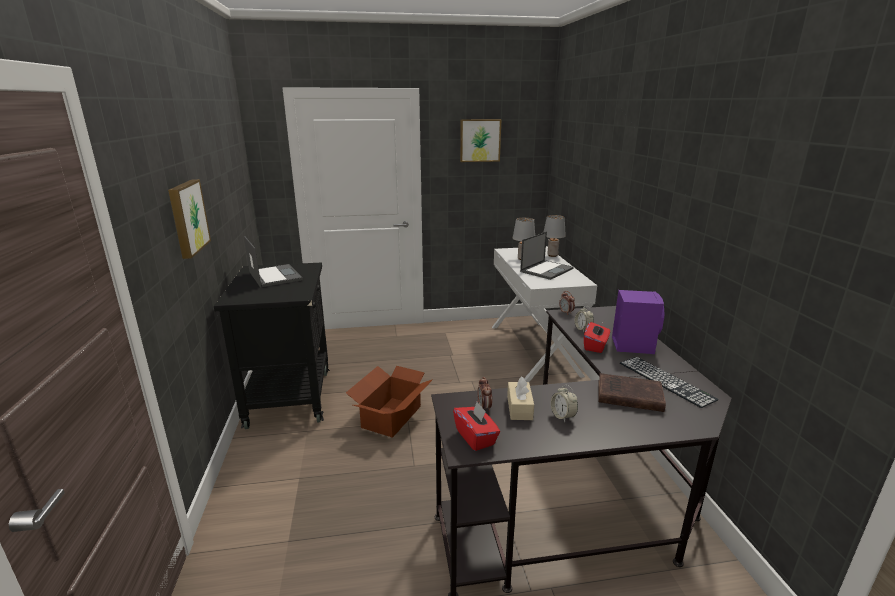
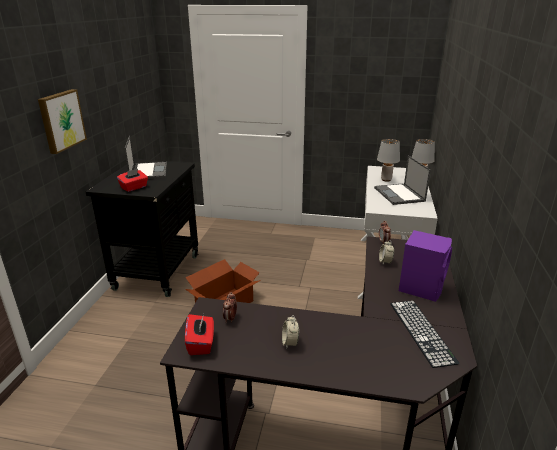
camera: 20 degrees right, 5 degrees up
(479, 140) = (364, 58): picture -> none
(519, 408) = (259, 326): beige tissue box -> none
(547, 270) = (399, 194): laptop -> laptop turned 105 degrees clockwise
(595, 346) = (382, 281): red tissue box -> red tissue box (134, 188)
(627, 396) = (368, 338): brown book -> none

